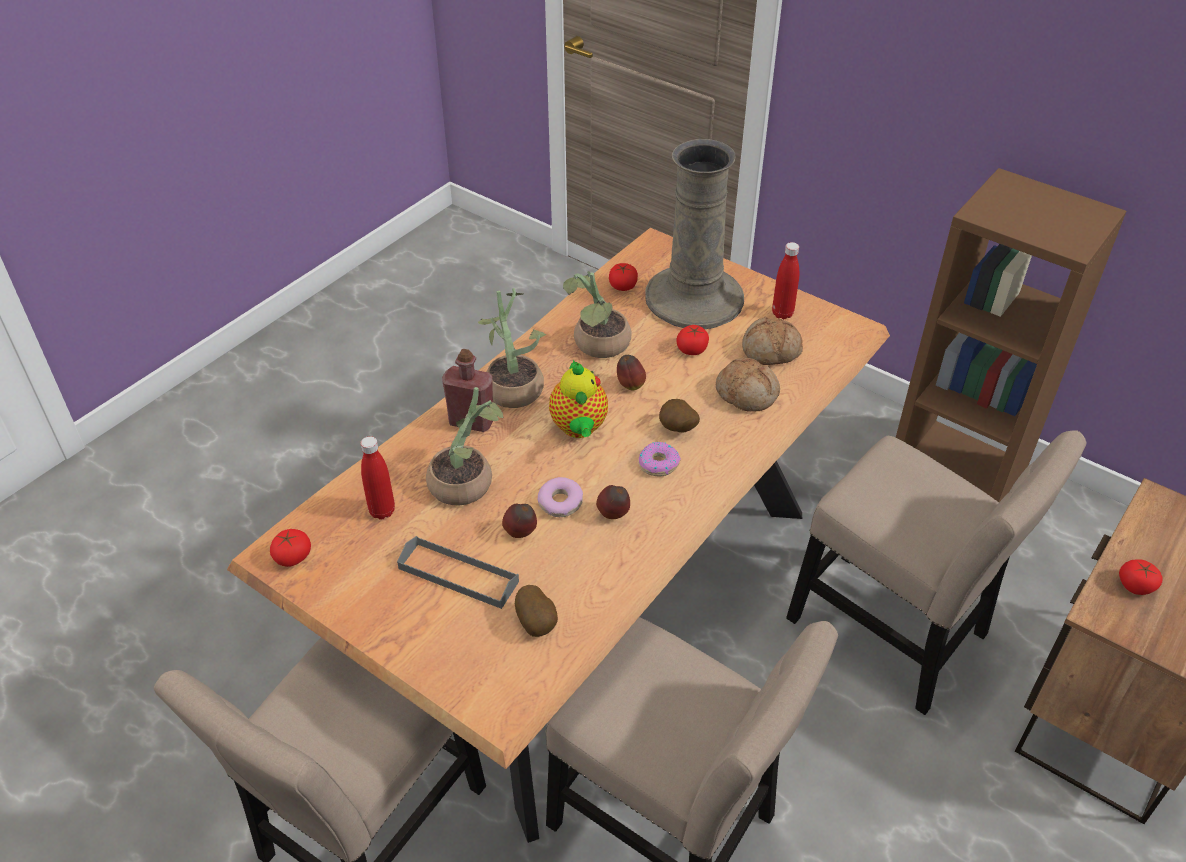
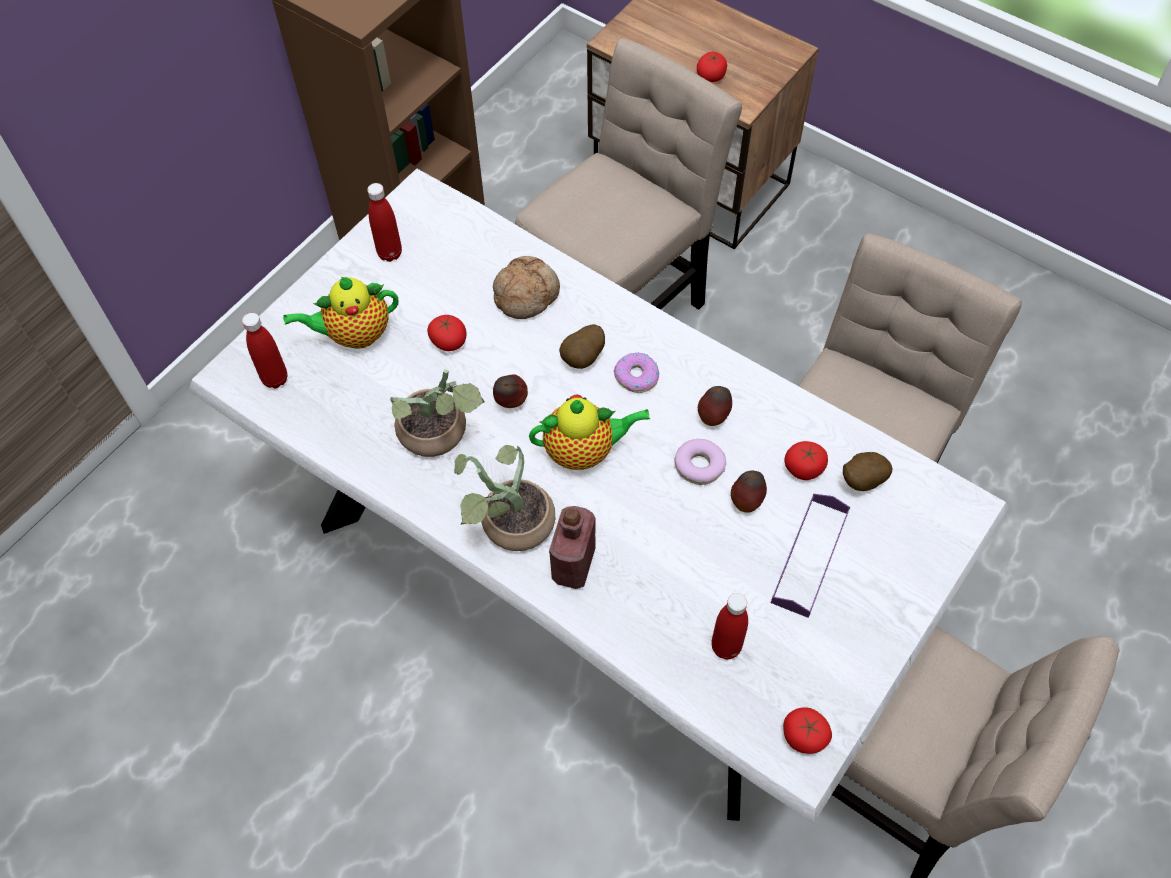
camera: 90 degrees left, 15 degrees up
(458, 575) = (810, 557): grey tray -> purple tray
(468, 482) = (674, 559): potted plant -> none
(593, 603) = (588, 572): brown dining table -> white dining table
(623, 286) = (319, 409): tomato -> tomato (804, 468)
(650, 263) = (275, 379): none -> red bottle
(695, 299) = (354, 334): beige vase -> teapot
(771, 351) = (456, 268): bread -> none

